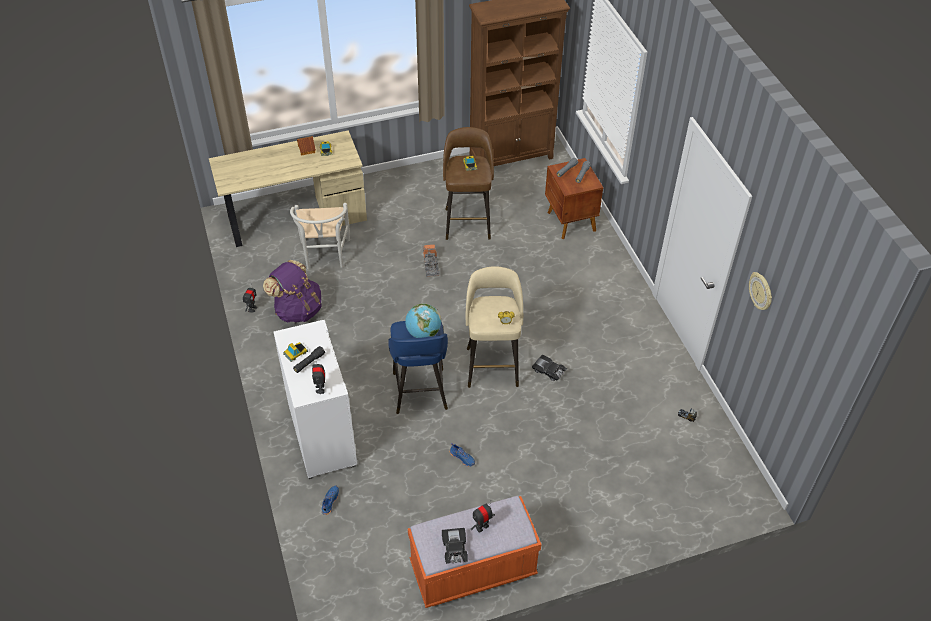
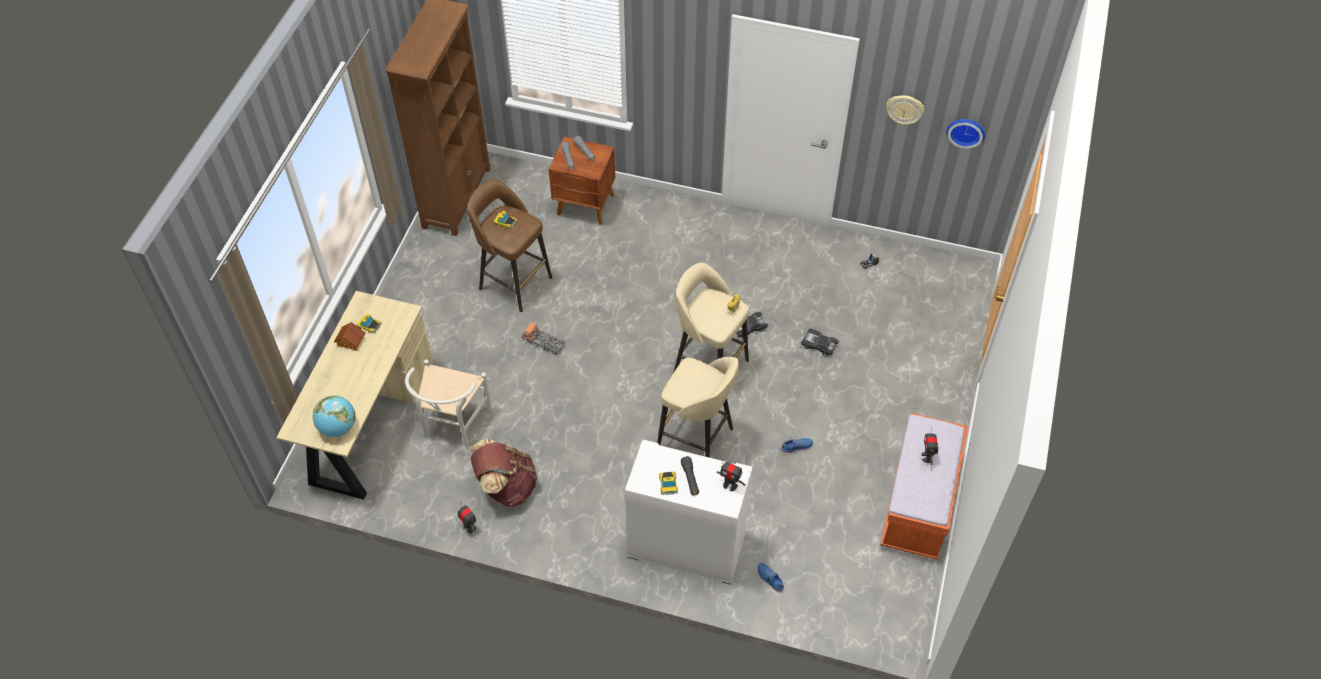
camera: 55 degrees left, 5 degrees up
(297, 309) = (506, 486): purple backpack -> brown backpack
(325, 257) = (452, 425): white chair -> white chair turned 75 degrees clockwise
(420, 393) = (697, 439): blue stool -> beige stool
(423, 333) = (697, 377): globe -> globe (338, 427)
(454, 549) = (936, 489): black toy car -> black toy car (819, 345)
(791, 348) = (966, 131): none -> wall clock

